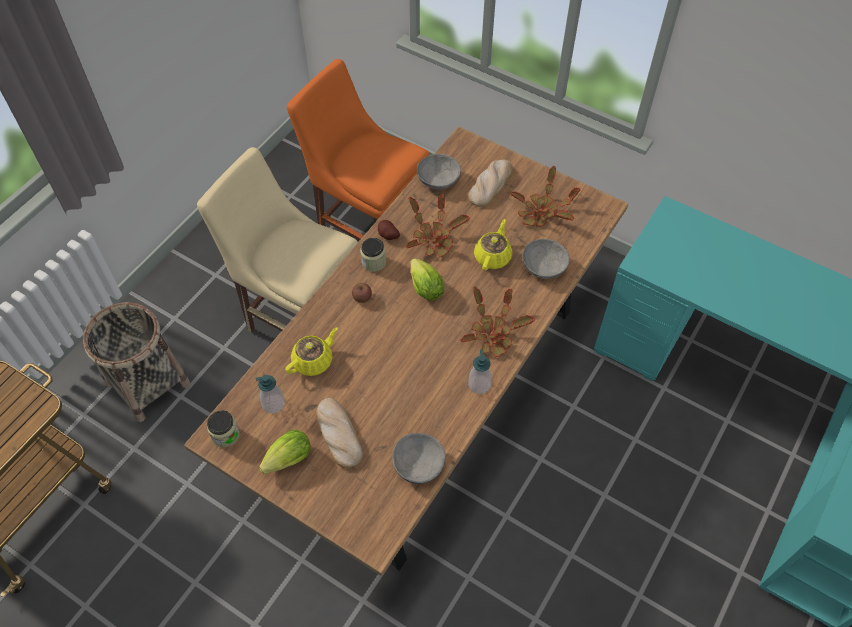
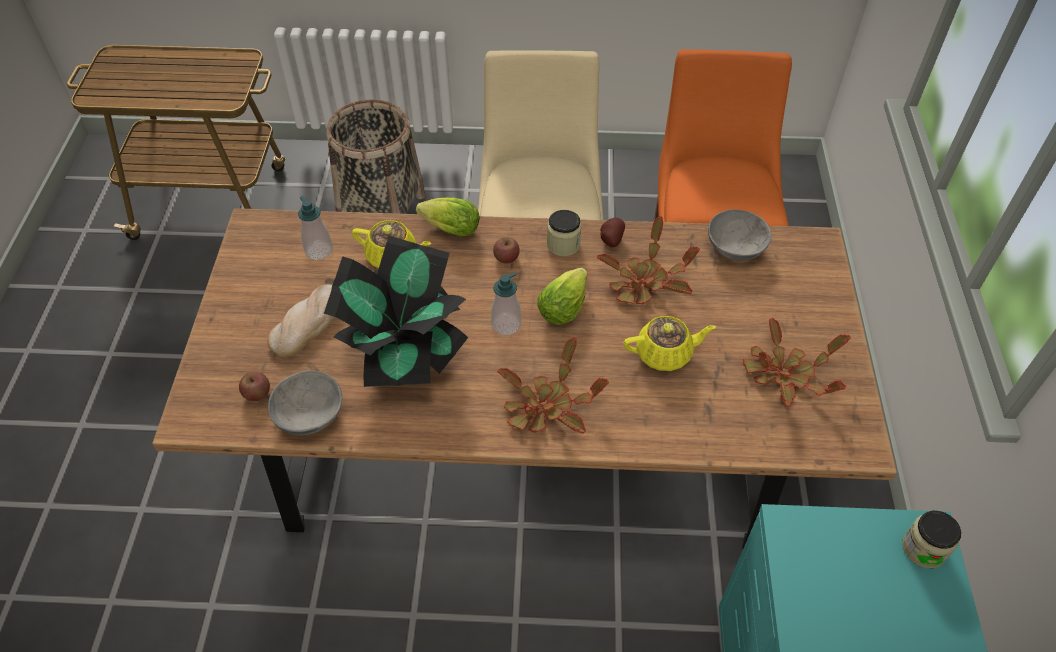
camera: 60 degrees right, 5 degrees down
(225, 435) = (260, 232): jar -> jar (924, 548)
(286, 461) = (254, 294): lettuce -> lettuce (448, 229)
(380, 490) = (257, 393): none -> apple
(398, 387) = (404, 347): none -> potted plant
(479, 384) = (459, 426): soap dispenser -> soap dispenser (506, 324)
(490, 184) = (777, 300): bread -> none
(543, 266) = (694, 416): grey bowl -> none

